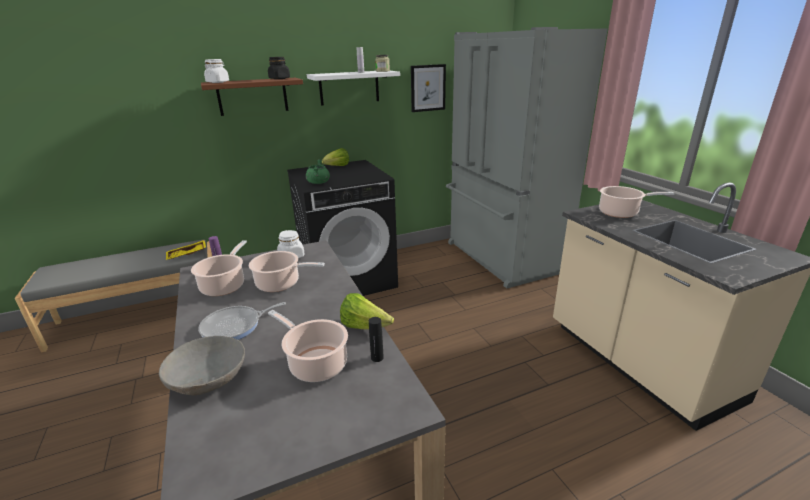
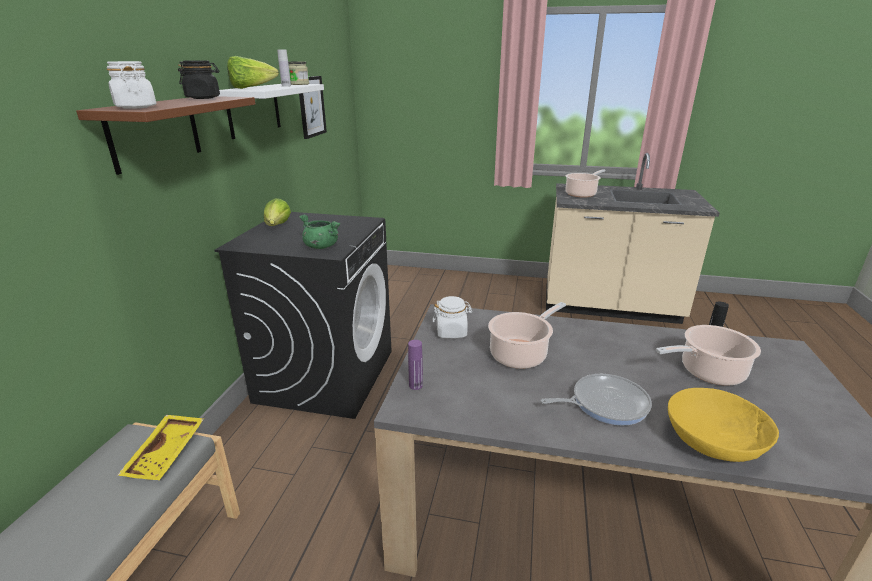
camera: 55 degrees left, 0 degrees up
(209, 379) = (713, 440): grey bowl -> yellow bowl
(224, 285) = (484, 392): cooking pot -> none
(235, 327) = (605, 403): frying pan -> frying pan turned 105 degrees counterclockwise
(364, 326) = (653, 334): lettuce -> lettuce (251, 88)
(501, 257) = (418, 284): grey fridge -> none

